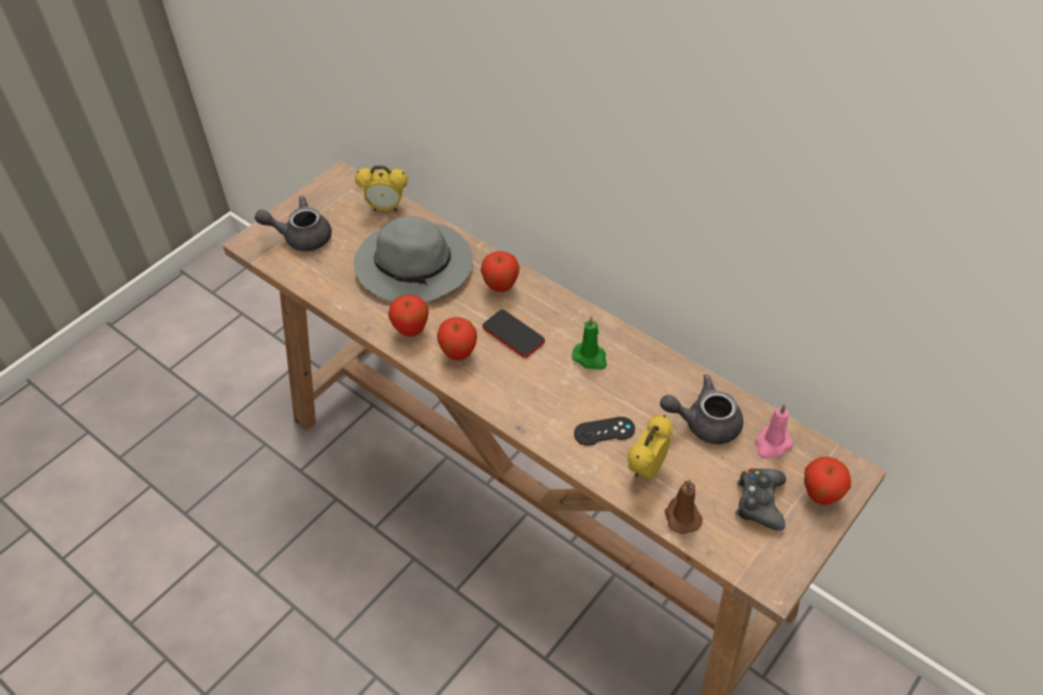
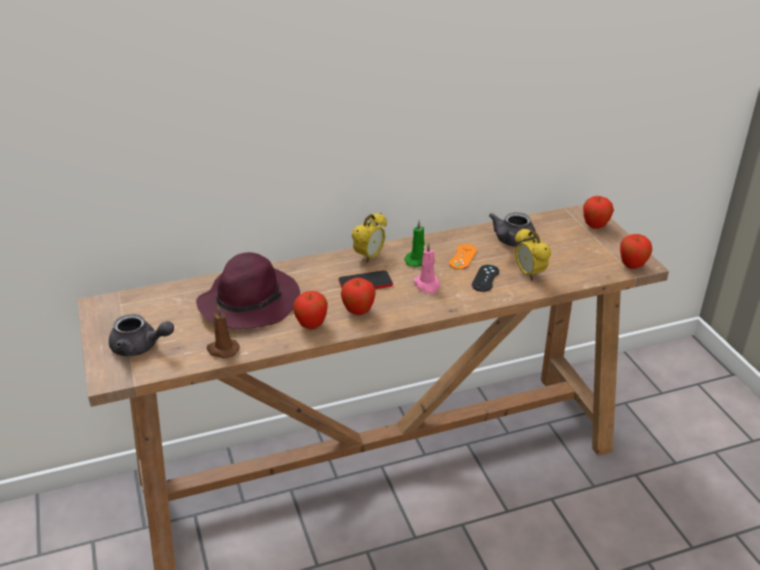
camera: 60 degrees left, 15 degrees down
(301, 237) = (140, 347): grey teapot -> grey teapot turned 105 degrees counterclockwise
(386, 208) = (167, 294): alarm clock -> alarm clock (369, 257)
(416, 267) = (250, 301): grey hat -> purple hat
(501, 286) = (314, 272): apple -> apple (632, 266)
(631, 392) = (463, 257): none -> orange game controller
(681, 515) = (574, 275): brown candle -> brown candle (222, 350)
(760, 502) = (585, 246): black game controller -> none
(772, 444) = (547, 227): pink candle -> pink candle (427, 285)

